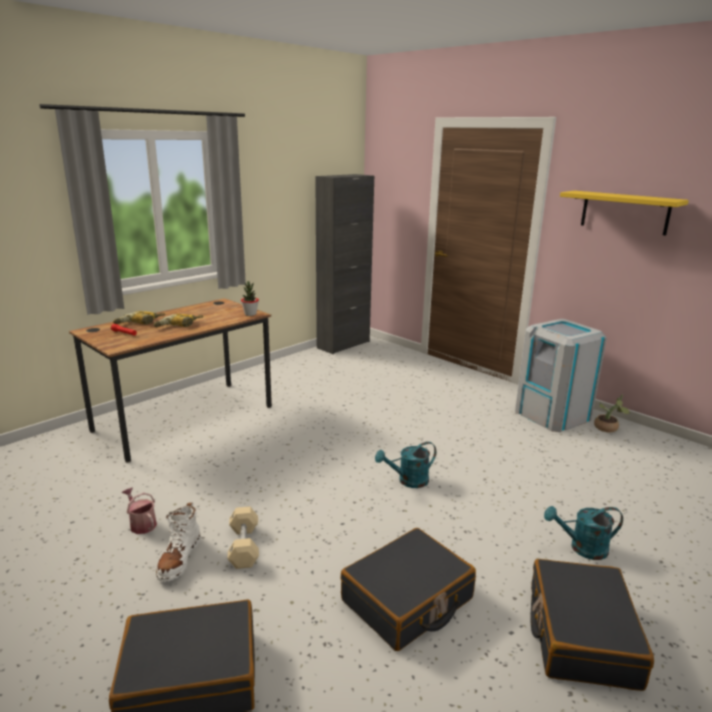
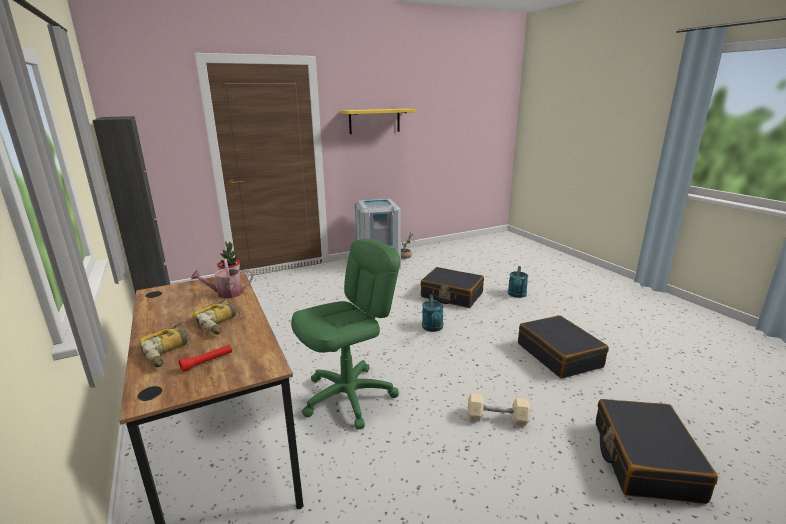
camera: 70 degrees left, 0 degrees up
(141, 523) = (446, 490): watering can -> watering can (226, 294)
(179, 559) = (509, 461): white boot -> none
(253, 454) = (349, 396): none -> green office chair
(581, 635) = (581, 314): black suitcase -> black suitcase (451, 295)

